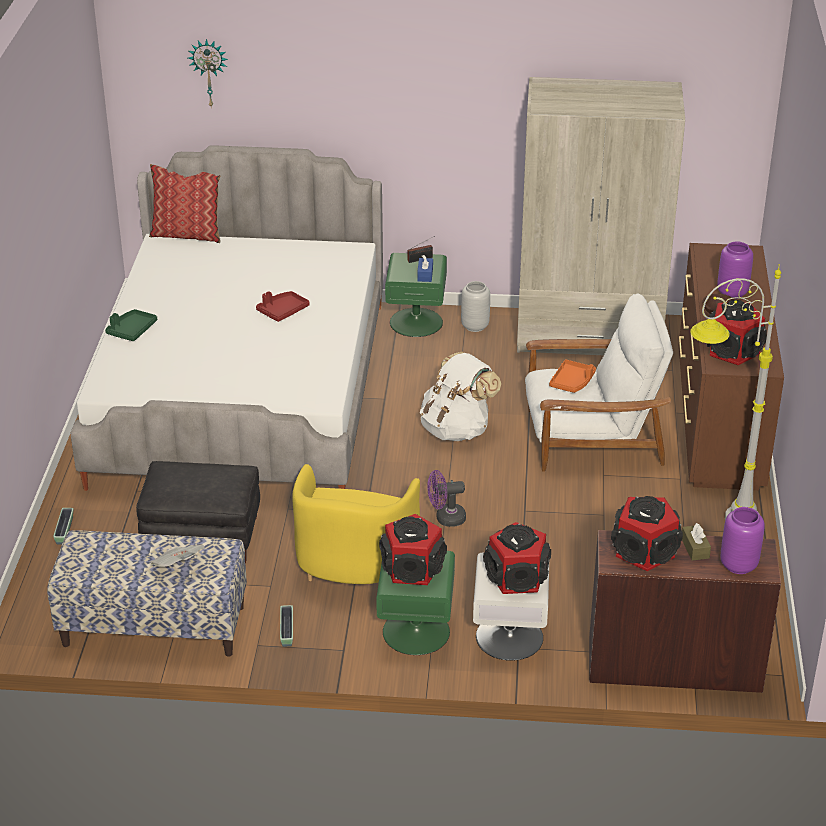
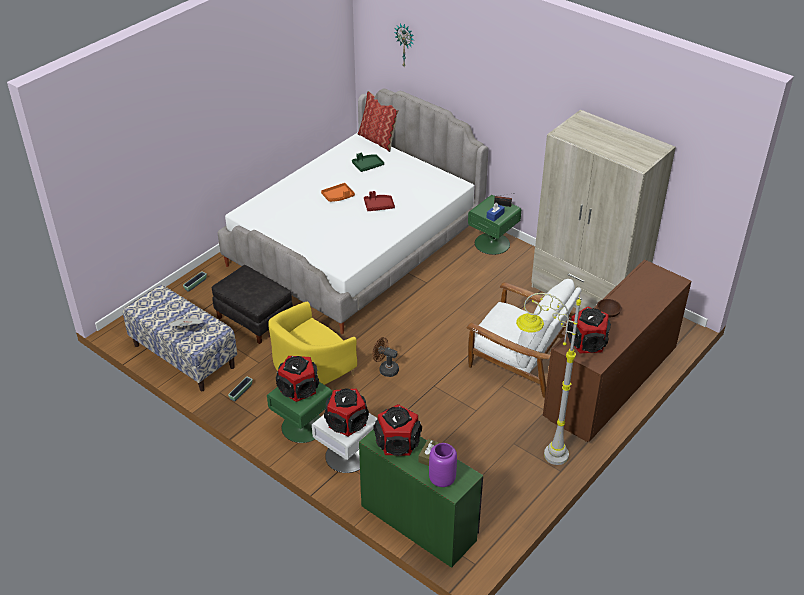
camera: 35 degrees right, 5 degrees up
(131, 330) = (291, 185): green tray -> green tray (367, 166)
(445, 518) = (385, 369): purple fan -> brown fan
(457, 429) = (447, 319): white backpack -> none
(474, 326) = (523, 260): grey vase -> none
(572, 382) = (512, 319): orange tray -> orange tray (338, 196)
(673, 664) = (419, 521): brown desk -> green desk
(732, 293) = (632, 304): purple vase -> none

